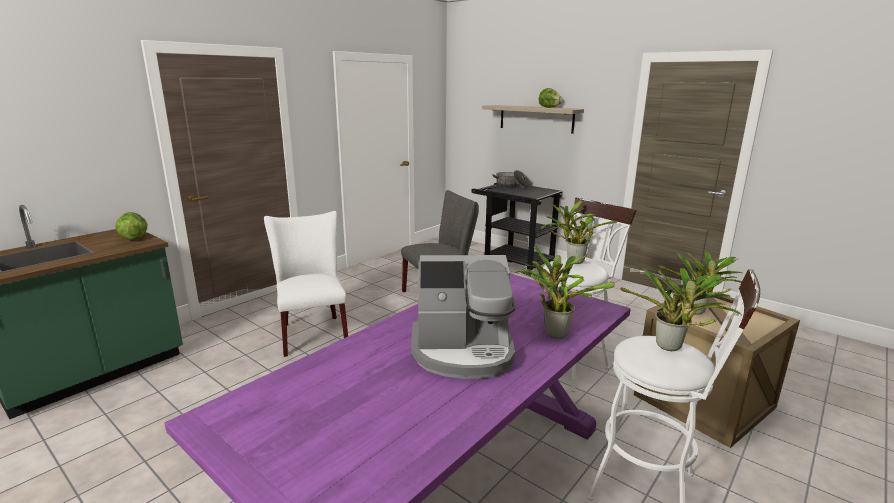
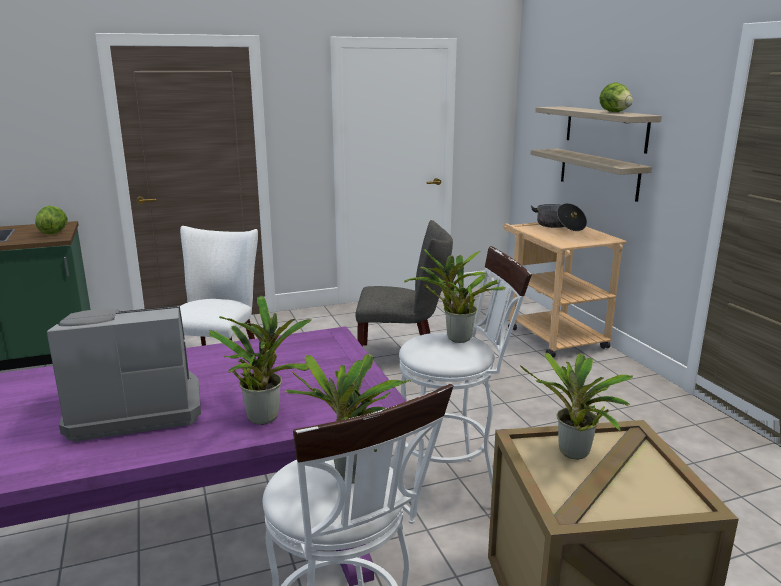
camera: 30 degrees right, 0 degrees up
(463, 351) = (134, 408): coffee machine -> coffee machine turned 135 degrees clockwise
(513, 261) = (551, 335): black cart -> beige cart
(532, 149) = (598, 173): none -> shelf

